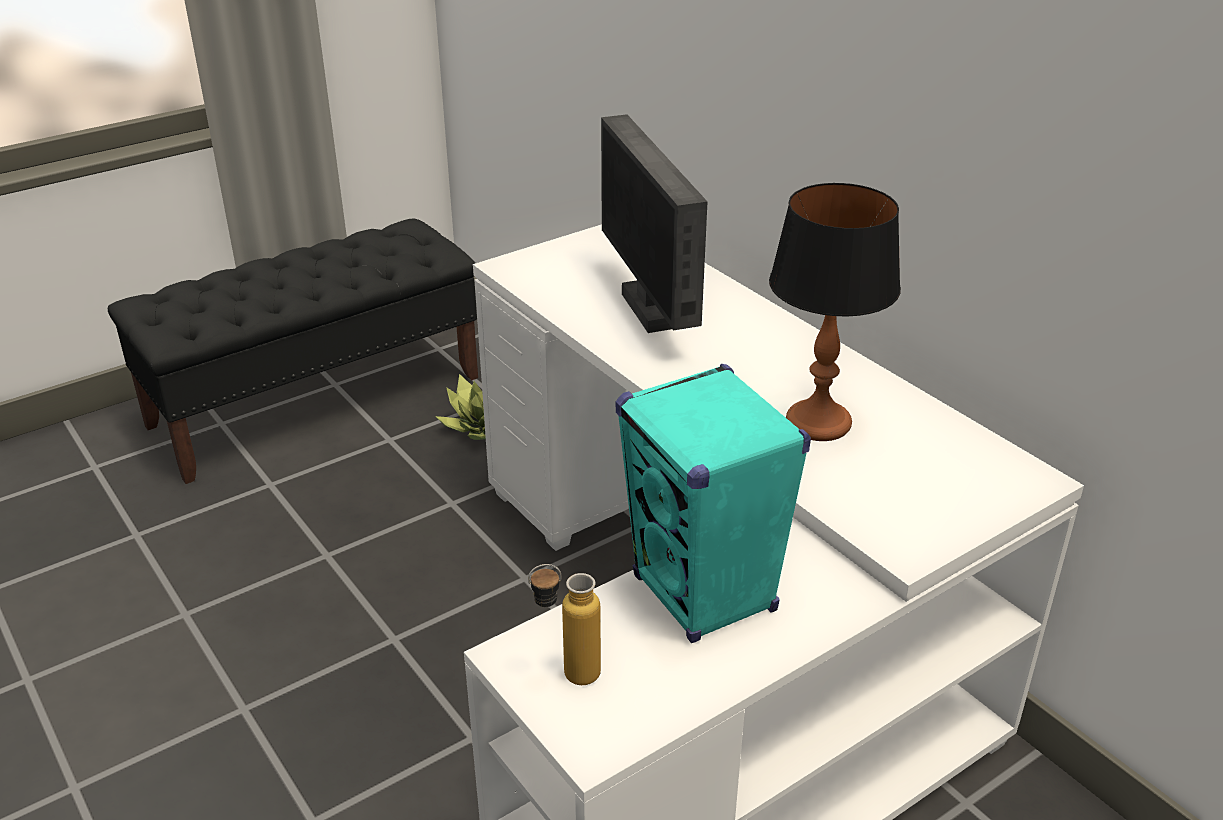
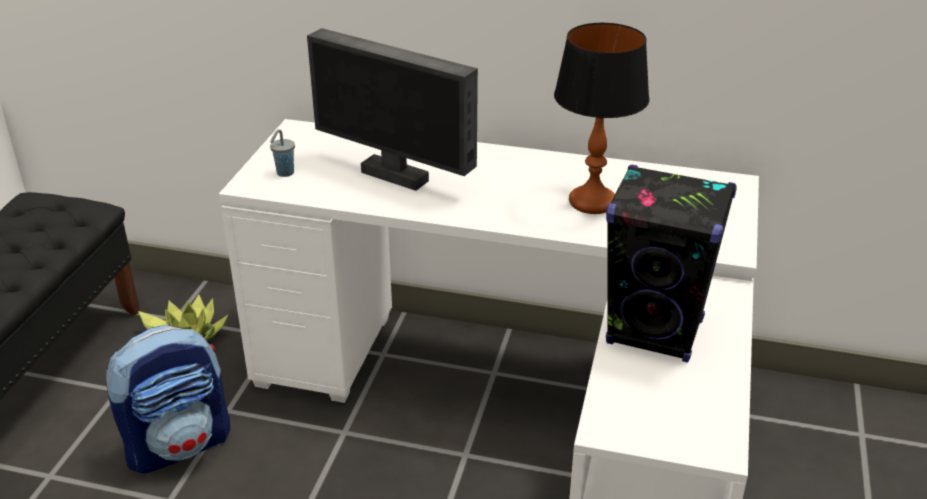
camera: 40 degrees left, 0 degrees up
(384, 512) = (179, 444): none -> backpack
(552, 267) = (284, 173): none -> grey cup
(567, 675) = (650, 420): bottle -> none
(704, 595) = (655, 332): turquoise speaker -> black speaker

